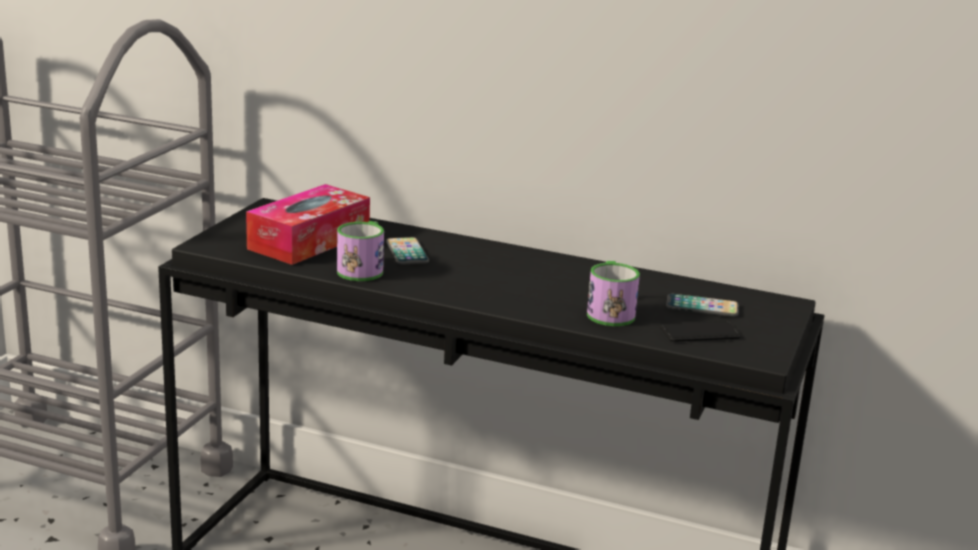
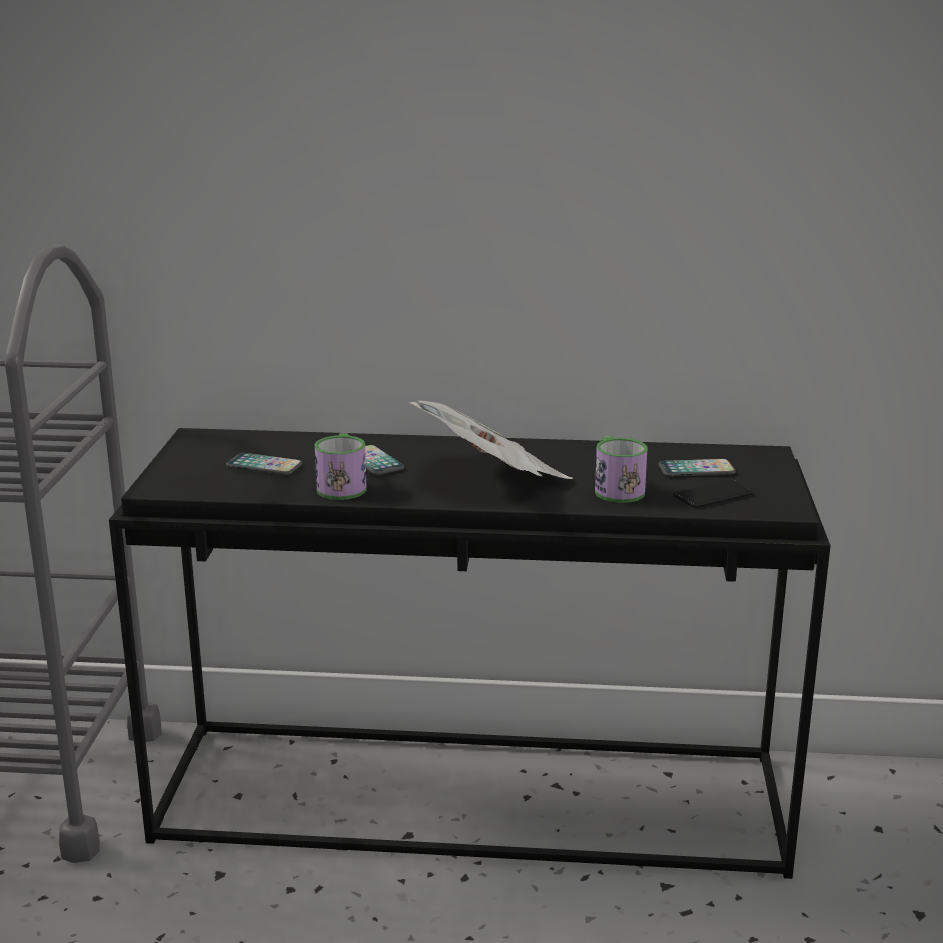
camera: 15 degrees left, 0 degrees up
(309, 241) = (264, 466): tissue box -> phone
(500, 285) = (492, 480): none -> newspaper

